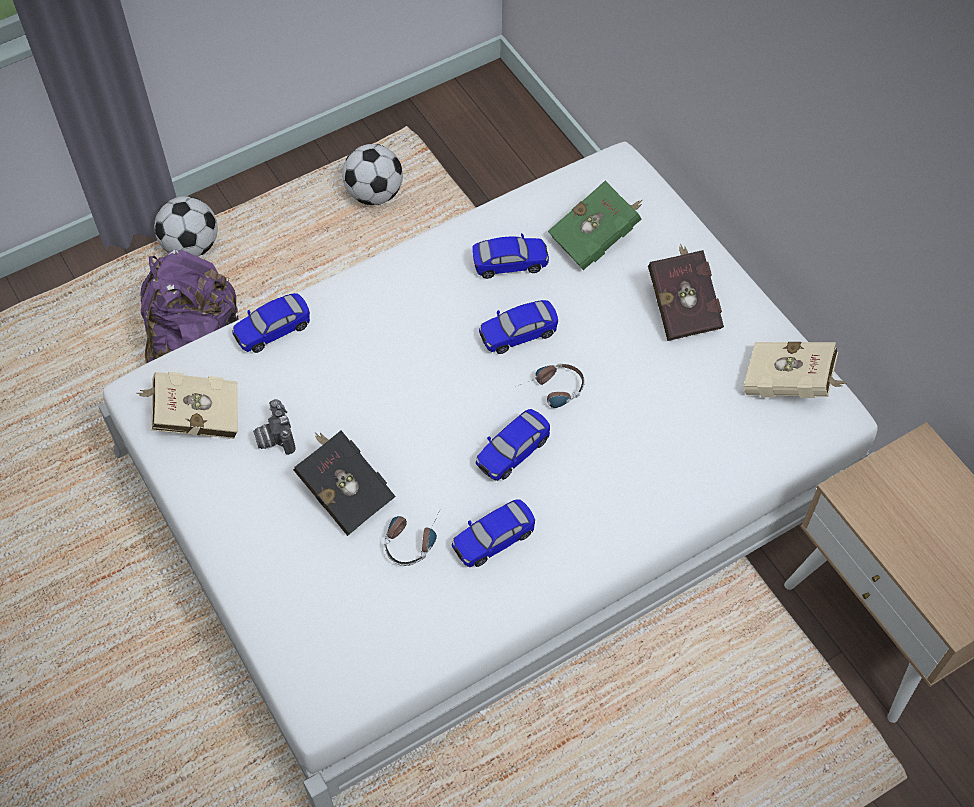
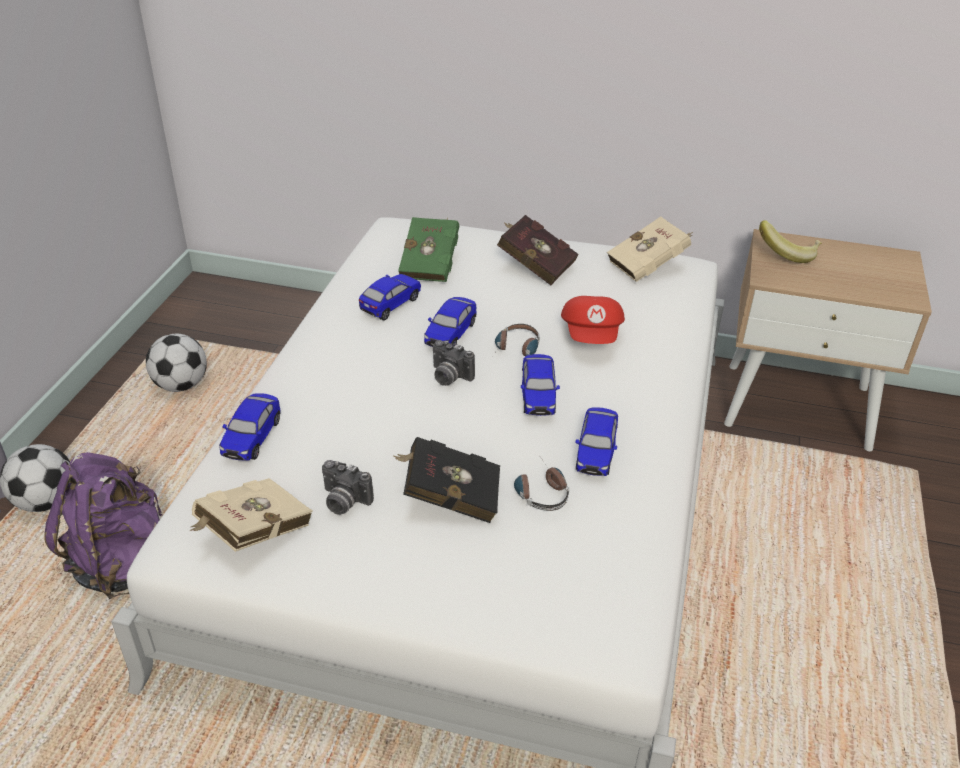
camera: 45 degrees left, 20 degrees down
(466, 379) = (448, 377): none -> camera
(632, 425) = (592, 335): none -> red cap
(913, 478) = (787, 254): none -> banana

